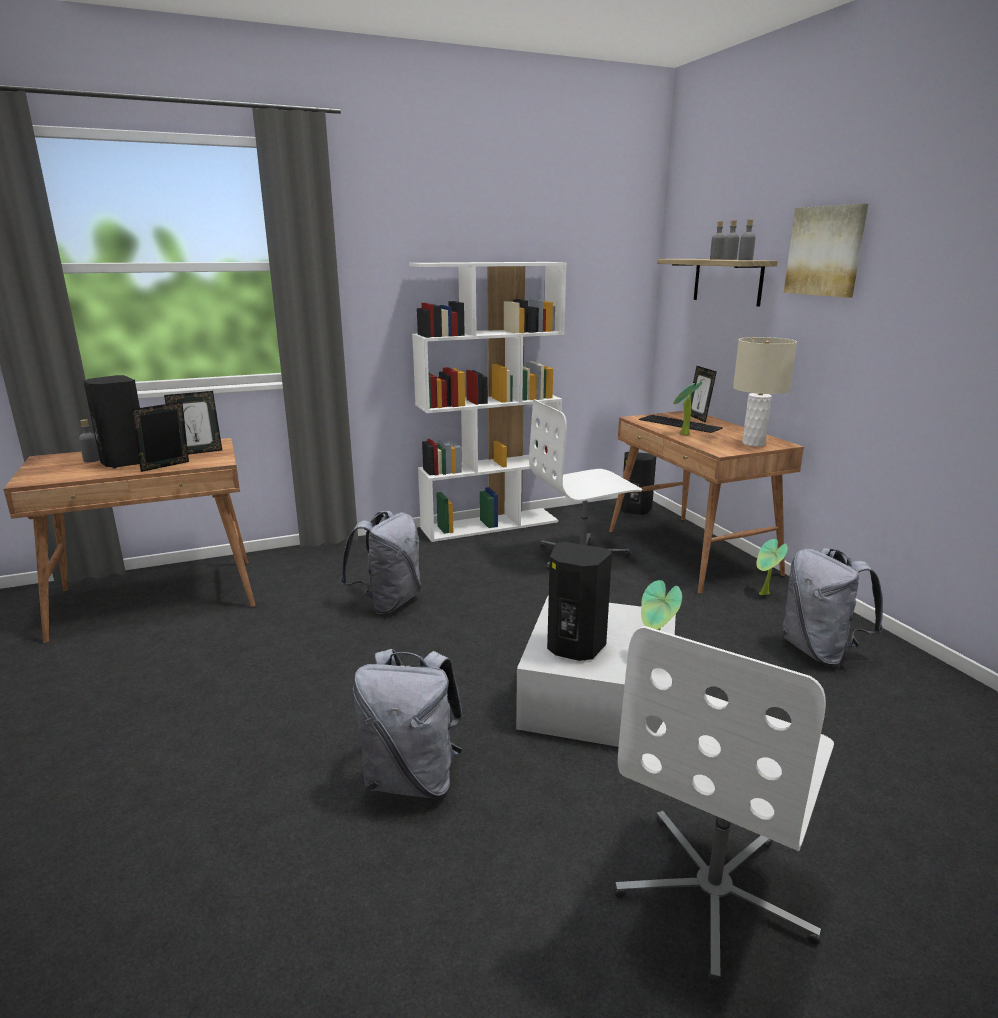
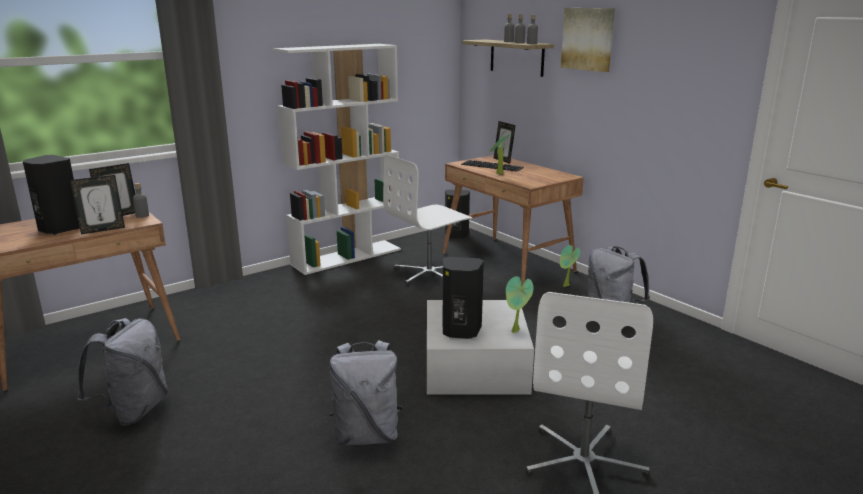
camera: 15 degrees left, 0 degrees up
(92, 460) = (26, 229): grey bottle -> grey bottle (142, 215)
(167, 467) = (102, 230): picture frame -> picture frame turned 150 degrees counterclockwise
(388, 602) = (291, 324): grey backpack -> grey backpack (133, 410)
(753, 443) = (549, 177): beige table lamp -> none

